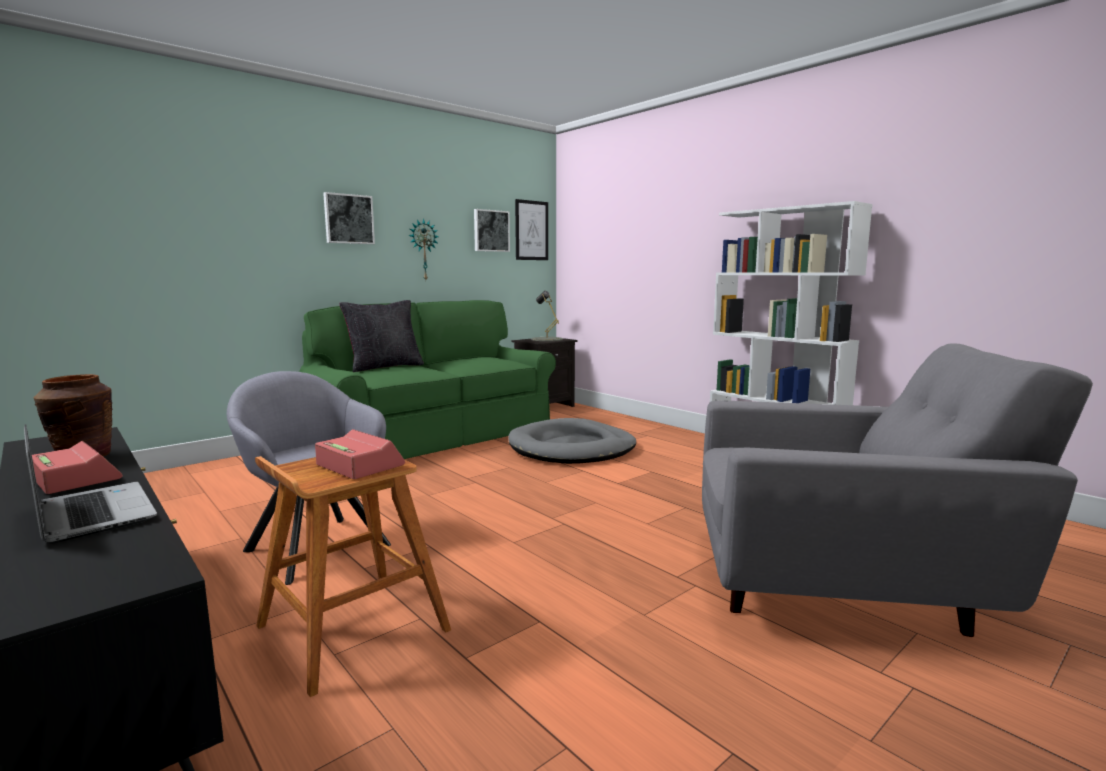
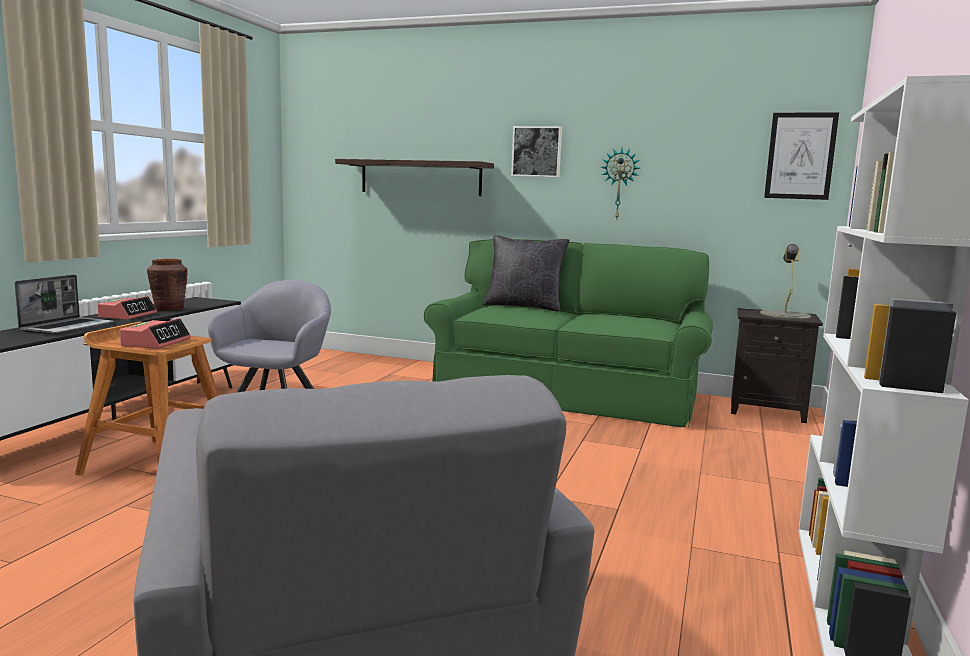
camera: 60 degrees right, 0 degrees up
(213, 244) = (420, 178): none -> shelf
(491, 231) = (724, 159): picture -> none
(572, 448) = (632, 453): grey dog bed -> none

